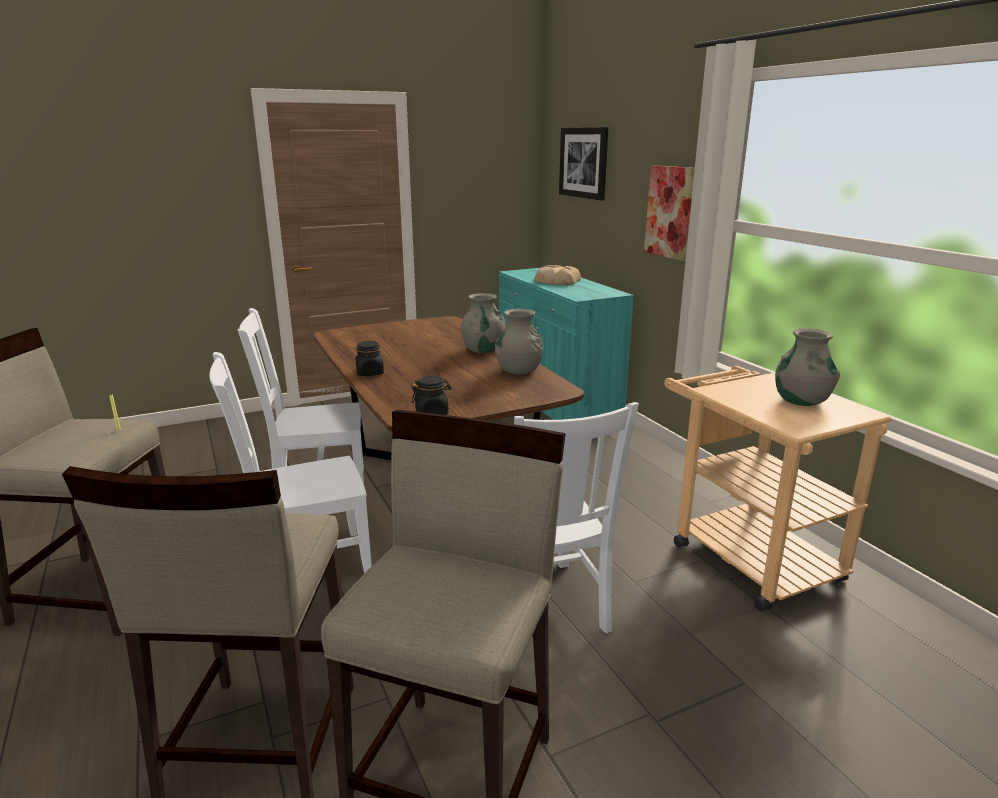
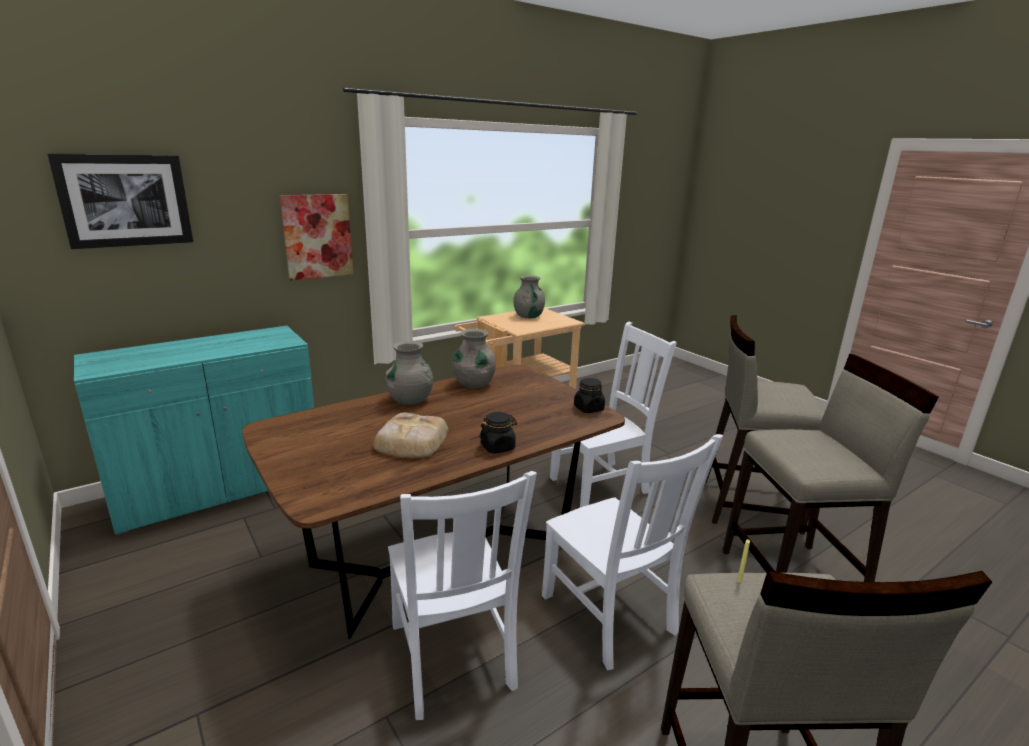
camera: 100 degrees left, 0 degrees up
(556, 280) = (186, 350): bread -> bread (410, 442)

